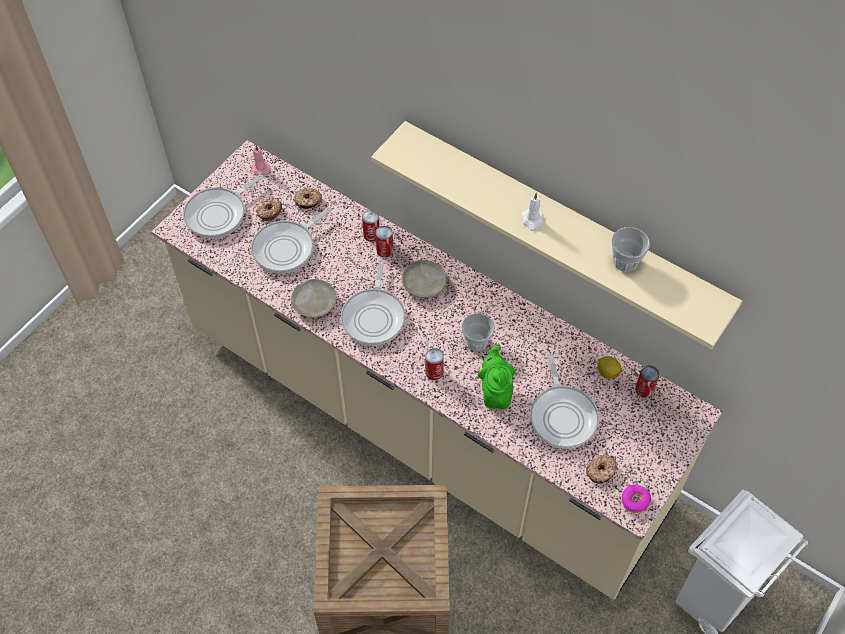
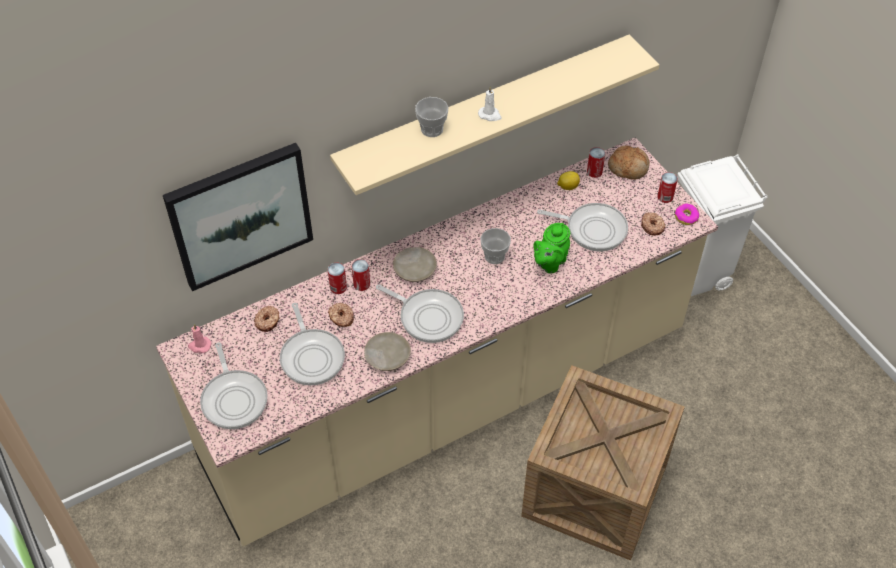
camera: 65 degrees left, 5 degrees down
(269, 211) = (259, 356): donut -> donut (341, 318)
(325, 100) = (240, 215): none -> picture
(434, 372) = (508, 296): can -> can (665, 197)
(495, 392) = (549, 263): green teapot -> green teapot turned 75 degrees counterclockwise
(625, 261) = (560, 79): cup -> cup (432, 129)
(672, 419) = (628, 167): none -> bread

